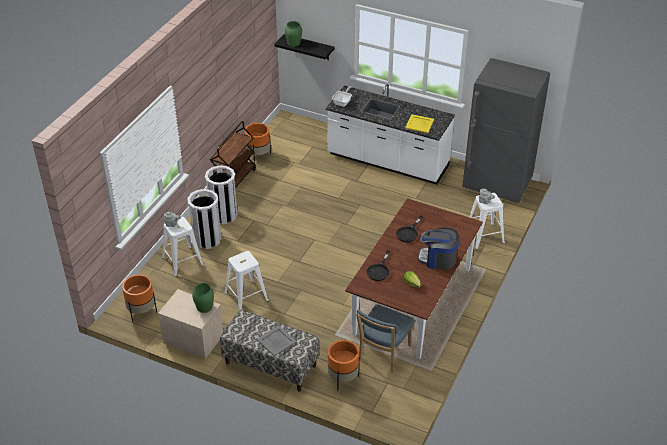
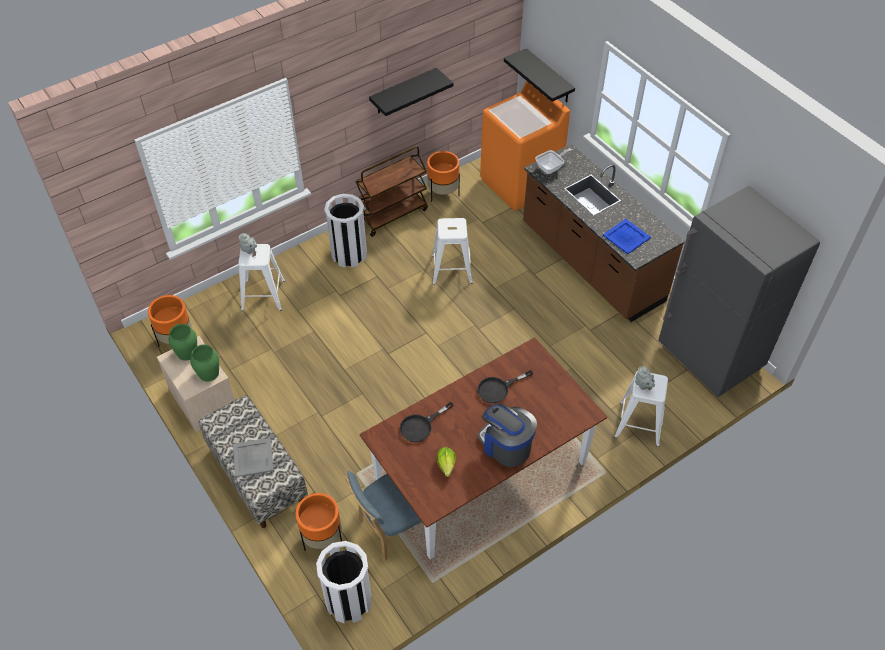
camera: 30 degrees right, 10 degrees up
(207, 239) = (309, 278): white trash can -> white trash can (348, 601)
(226, 82) = (403, 91): none -> black shelf
(246, 296) = (297, 372): white stool -> white stool (452, 268)
(293, 43) = (528, 65): green vase -> green vase (187, 352)
(305, 132) = (520, 183): none -> orange washing machine
(387, 162) = (591, 263): white counter -> brown counter
(419, 124) = (626, 236): yellow tray -> blue tray

